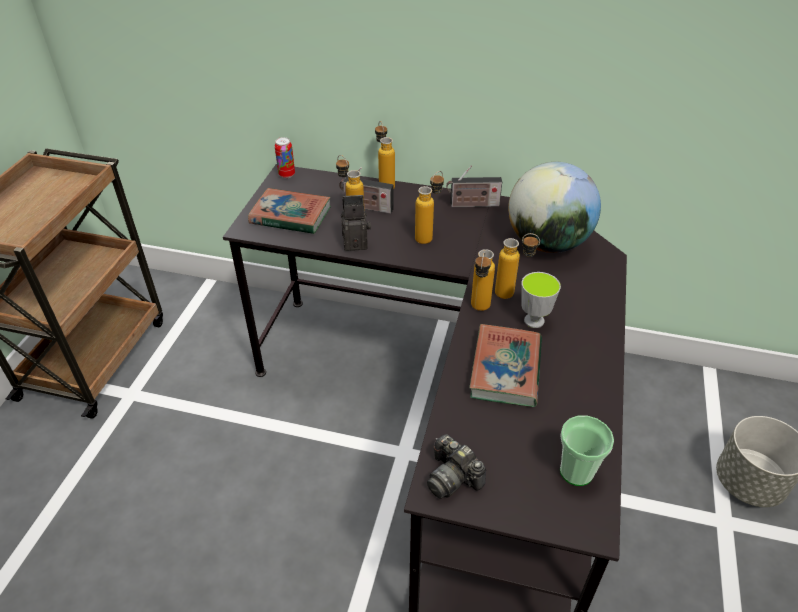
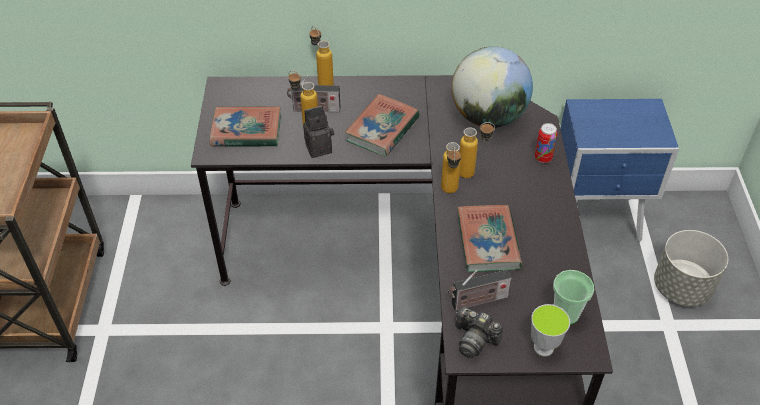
camera: 15 degrees left, 5 degrees up
(286, 174) = (224, 87): can -> can (543, 158)
(428, 236) = (382, 129): bottle -> book
(472, 205) = (410, 89): radio -> radio (477, 301)
(534, 321) = (498, 193): cup -> cup (543, 348)
(662, 390) = (596, 221): none -> blue nightstand

